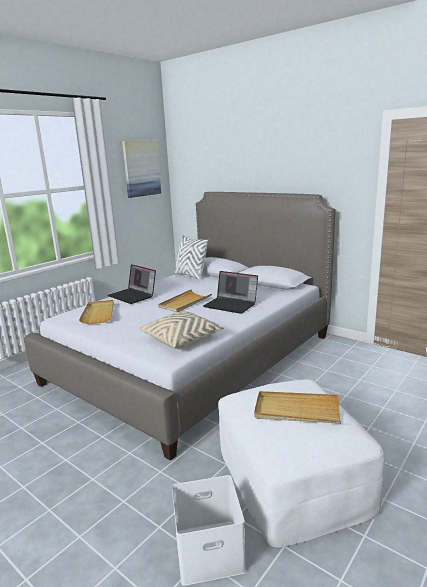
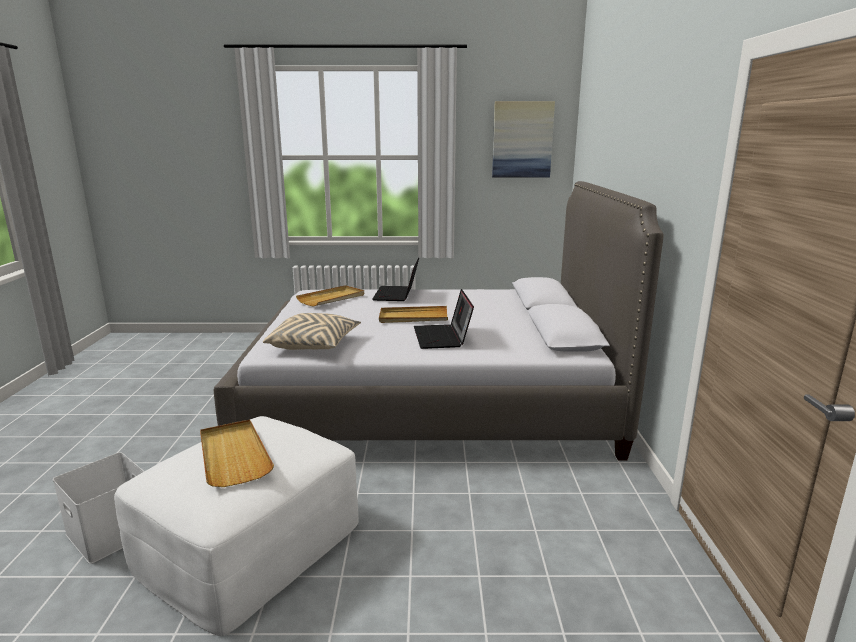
camera: 50 degrees right, 0 degrees up
(191, 275) = (506, 295): white pillow -> none

